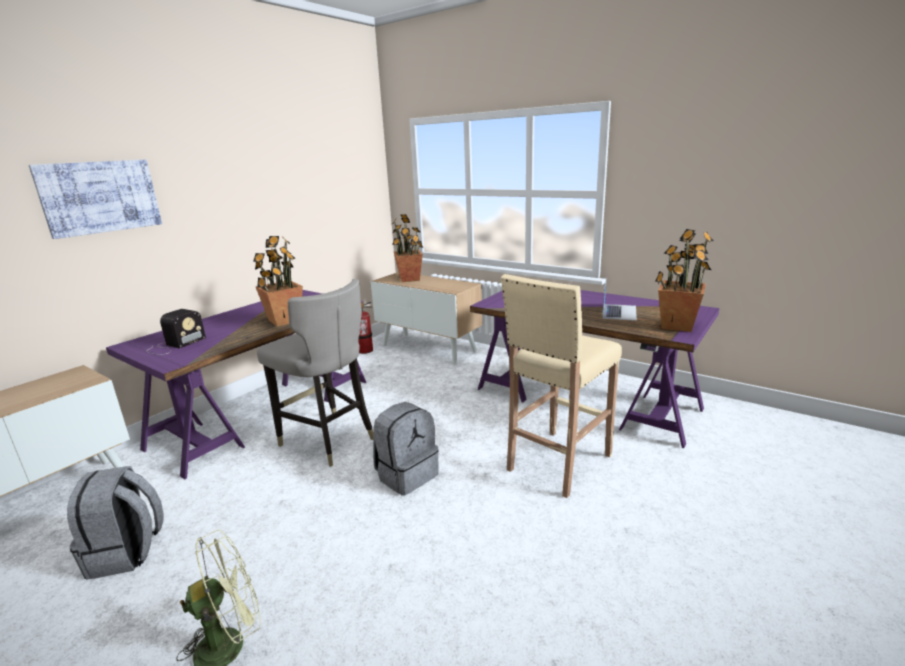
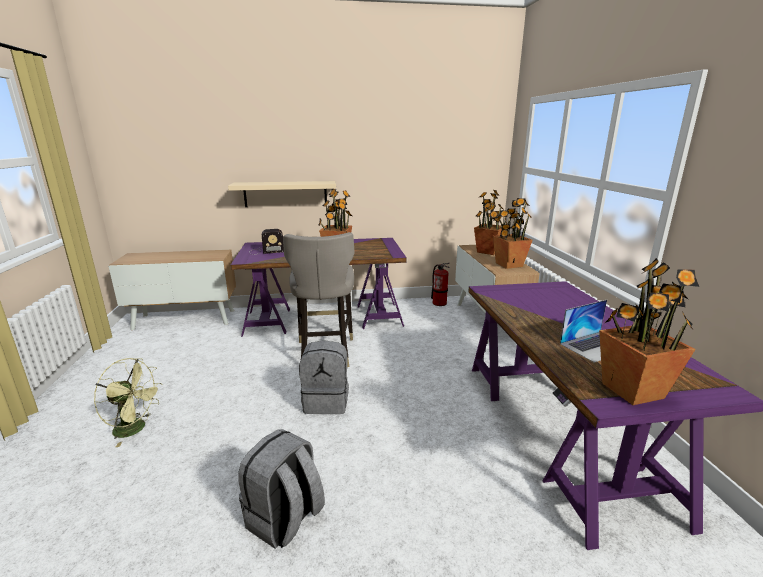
camera: 45 degrees right, 0 degrees up
(100, 197) = (258, 149): picture -> none
(127, 553) = (176, 359): grey backpack -> grey backpack (285, 519)
(156, 259) = (285, 194): none -> beige shelf
(448, 284) = (508, 265): none -> potted plant
(557, 463) = (433, 467): beige stool -> none

